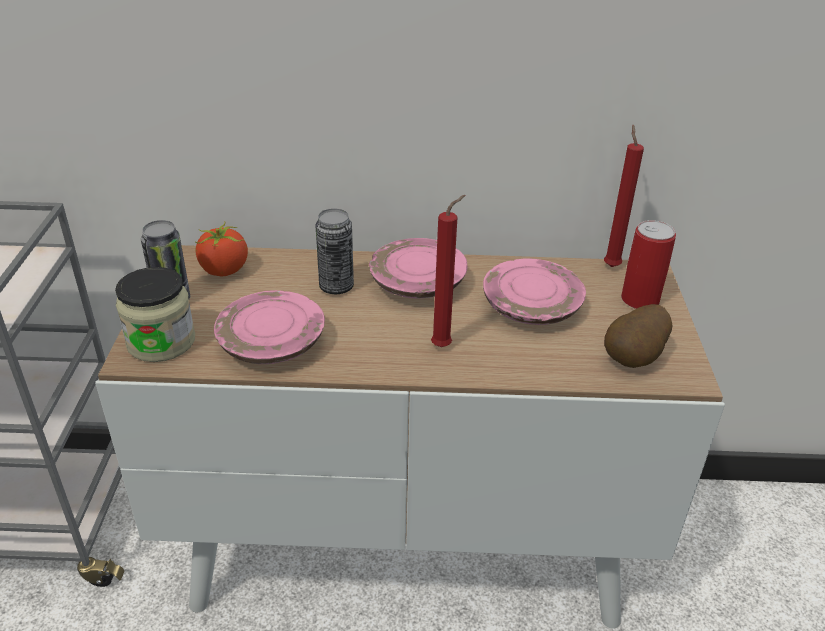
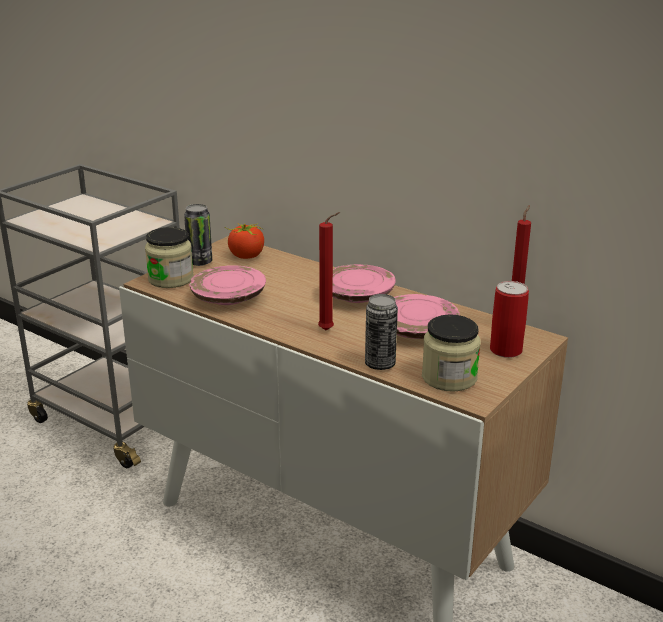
camera: 35 degrees right, 10 degrees down
(336, 287) = (302, 283): can -> can (380, 364)
(634, 359) = (449, 377): potato -> jar

